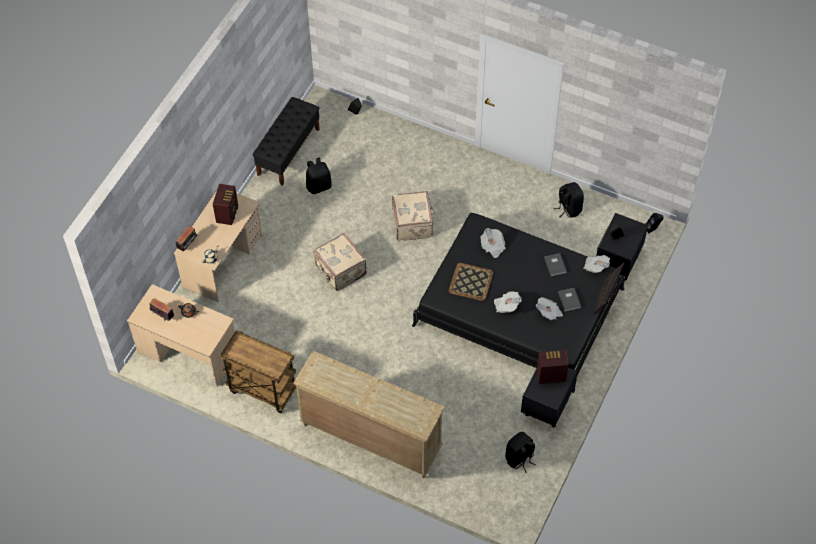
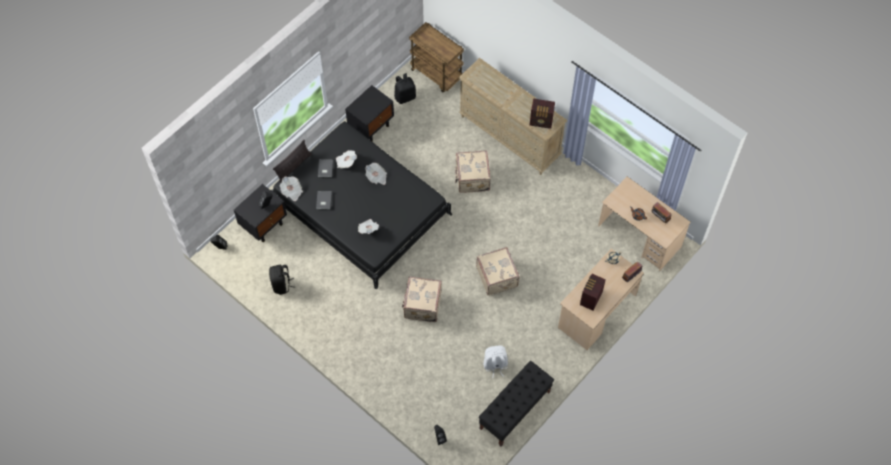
camera: 165 degrees left, 5 degrees up
(262, 390) = (584, 192): brown cart -> brown cart (437, 74)
(319, 186) = (495, 365): black backpack -> white backpack
(401, 373) = (472, 178): none -> beige suitcase
(471, 282) = (397, 203): tray -> none
(550, 375) = (366, 110): radio -> radio (541, 122)

